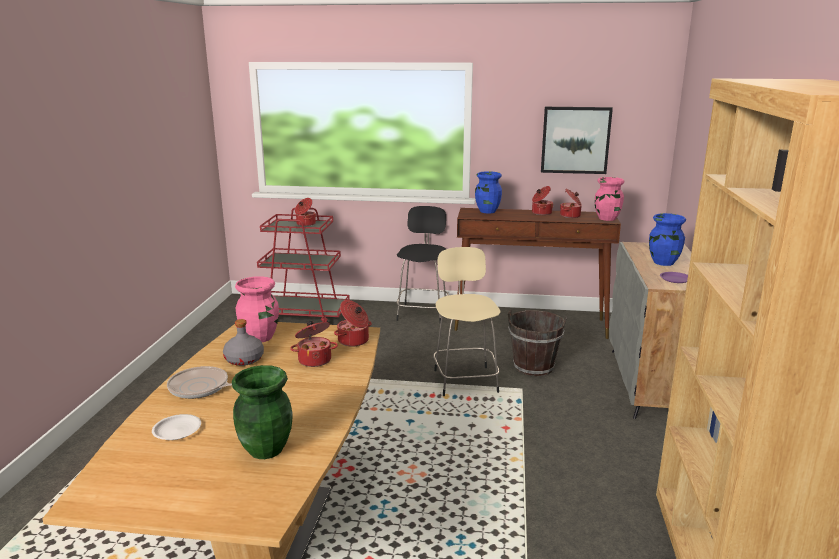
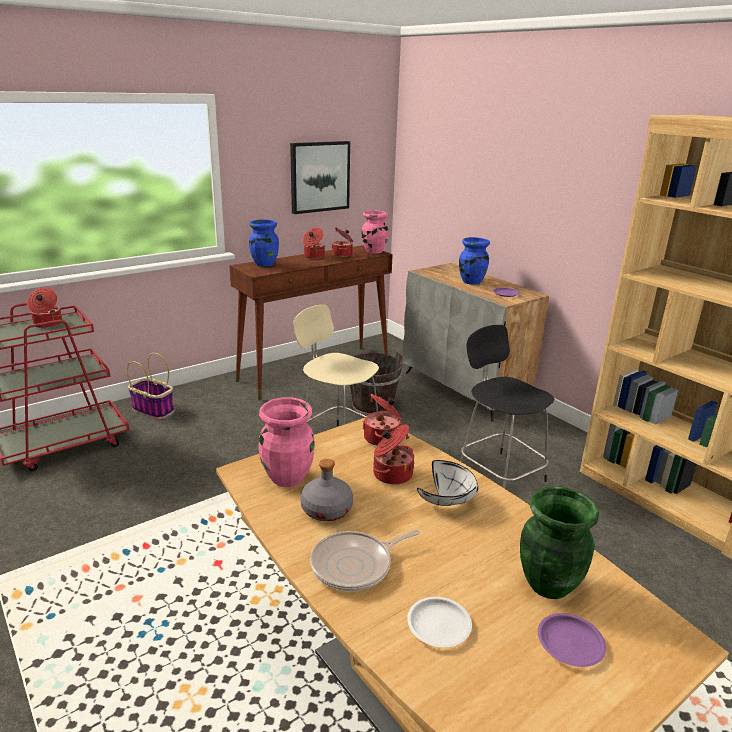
camera: 45 degrees left, 5 degrees up
(212, 476) = (570, 643): none -> purple plate
(312, 386) = (448, 501): none -> white bowl
(378, 313) = (154, 410): none -> basket
(422, 312) = (201, 393): black stool -> black stool (499, 474)

